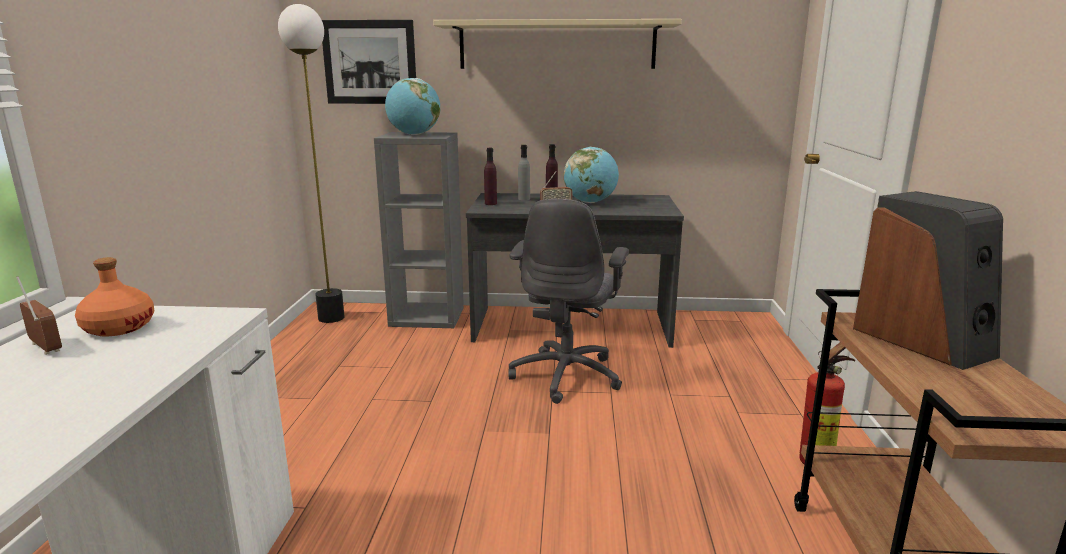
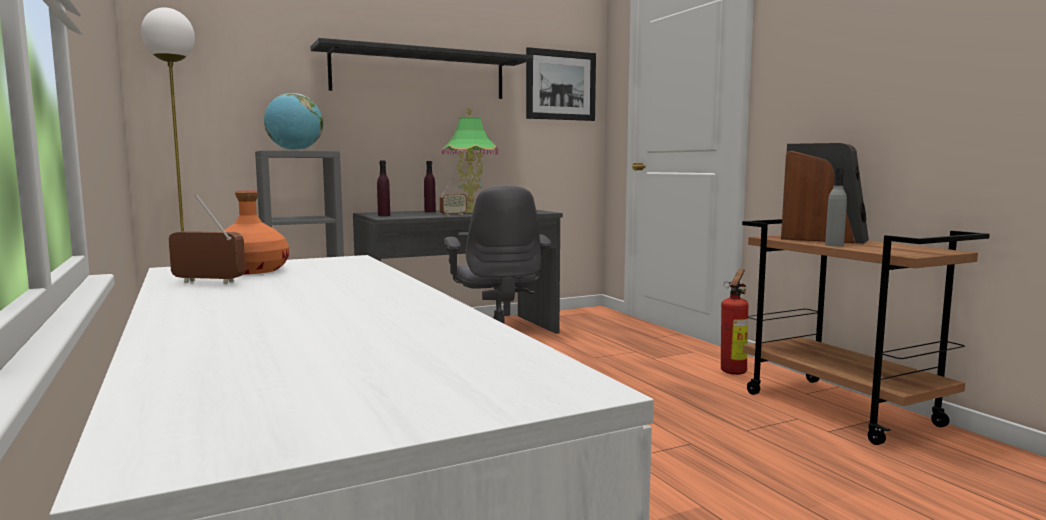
camera: 30 degrees left, 10 degrees down
(370, 62) = (229, 79): picture -> picture (561, 85)
(524, 199) = (406, 213): grey bottle -> grey bottle (834, 245)
(557, 45) = (419, 74): beige shelf -> black shelf
(590, 202) = (470, 211): globe -> table lamp

